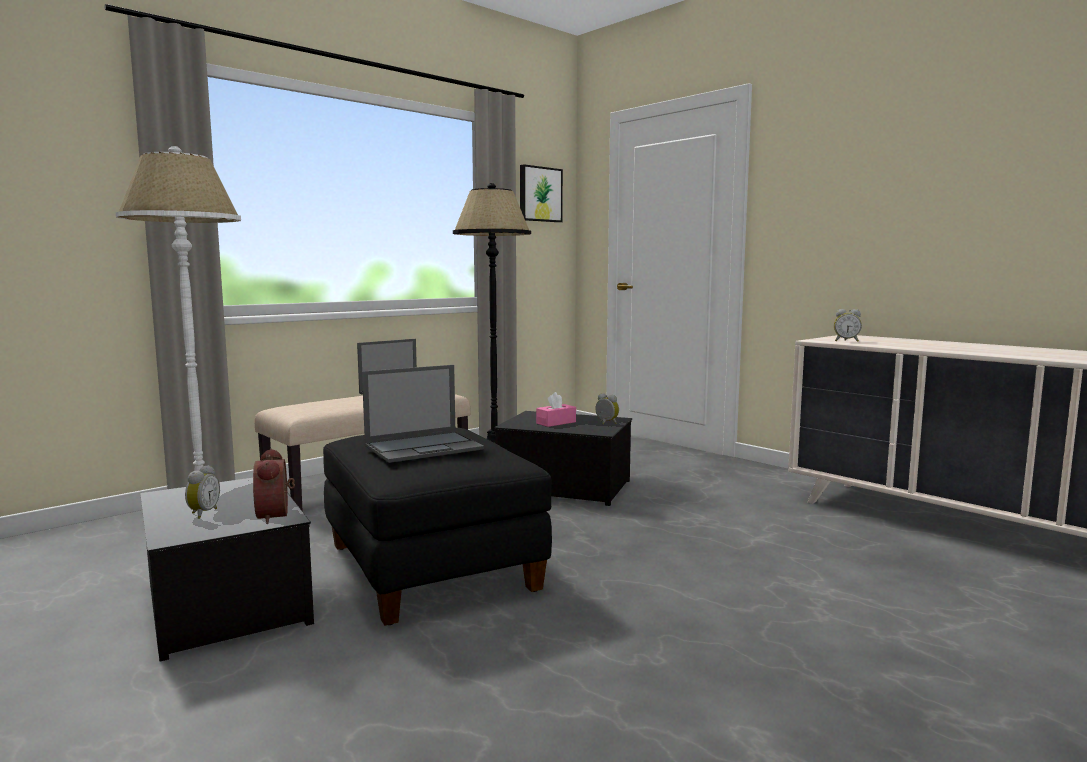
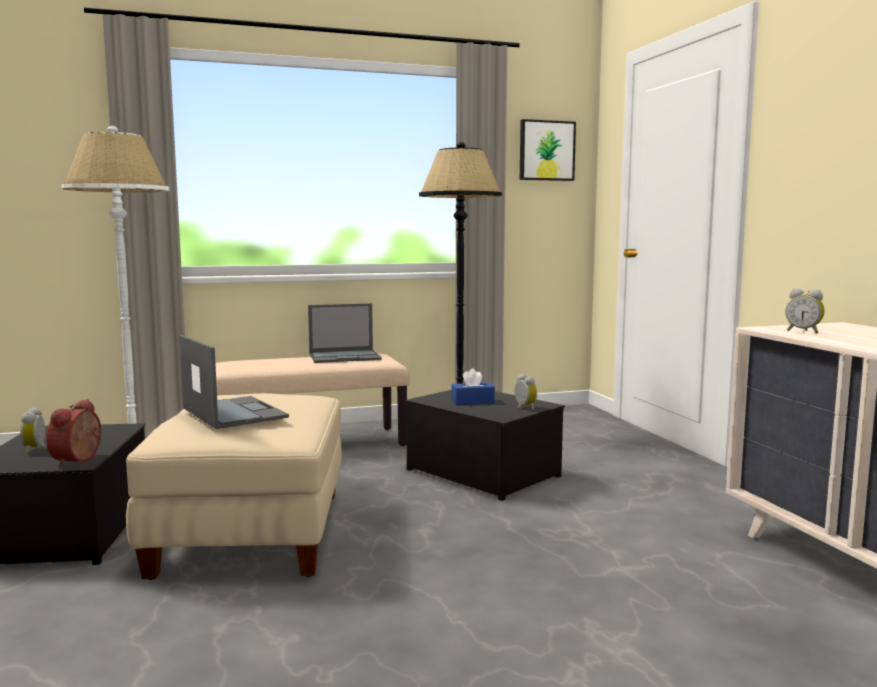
camera: 25 degrees right, 0 degrees up
(202, 513) = (36, 450): alarm clock -> alarm clock turned 135 degrees clockwise
(425, 447) = (233, 412): laptop -> laptop turned 120 degrees counterclockwise
(429, 568) = (250, 533): black ottoman -> beige ottoman
(556, 422) = (473, 402): pink tissue box -> blue tissue box

